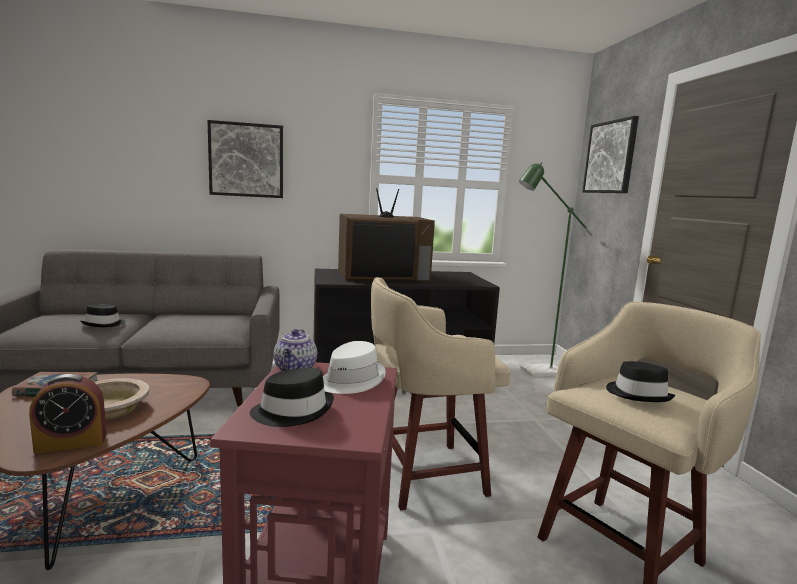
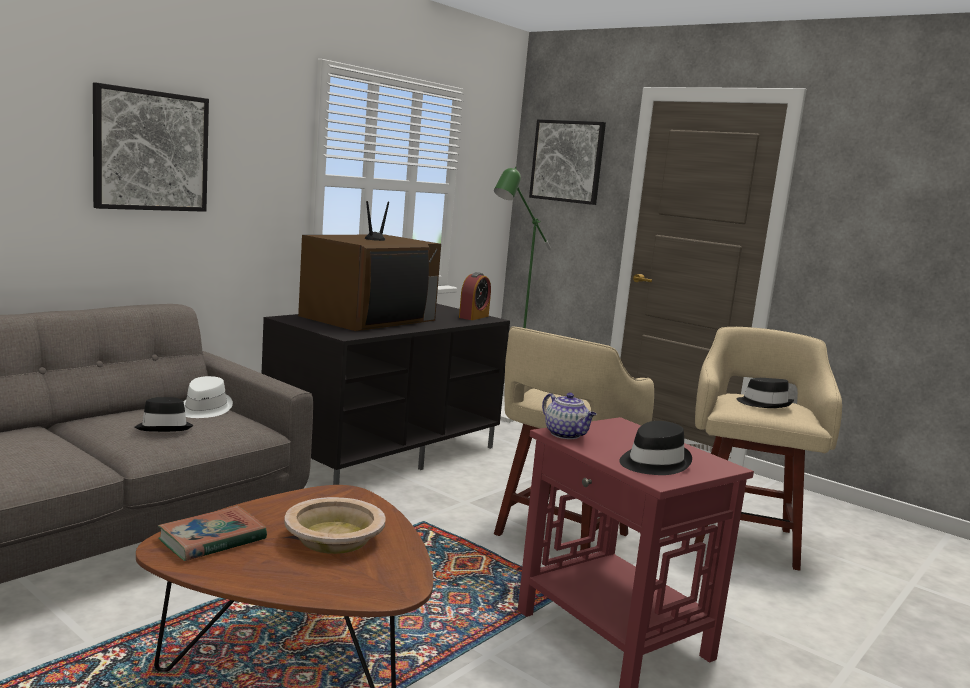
camera: 40 degrees left, 0 degrees up
(71, 443) = (390, 573): alarm clock -> alarm clock (473, 317)
(104, 324) = (49, 450): black hat -> black hat (164, 427)
(350, 380) = (622, 433): white hat -> white hat (203, 409)

